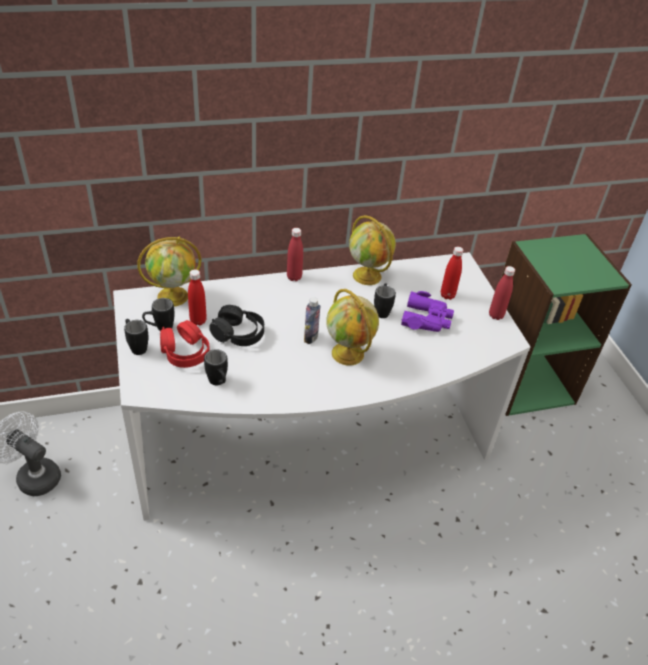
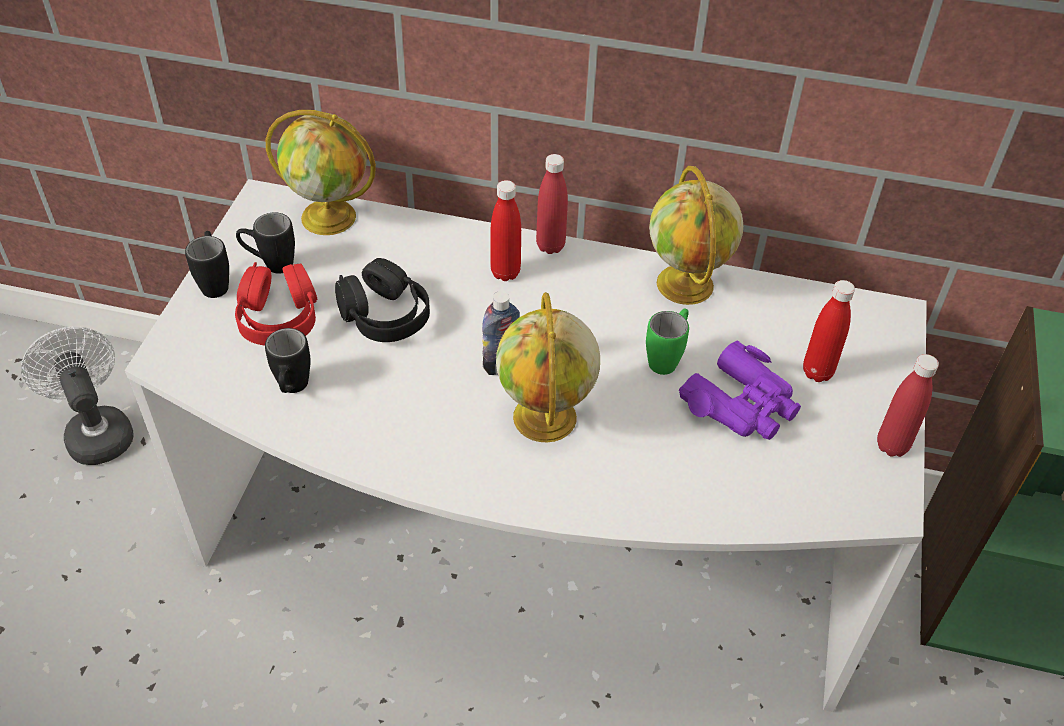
camera: 30 degrees right, 5 degrees up
(198, 321) = (337, 271): red bottle -> red bottle (505, 273)
(382, 310) = (667, 358): black mug -> green mug

